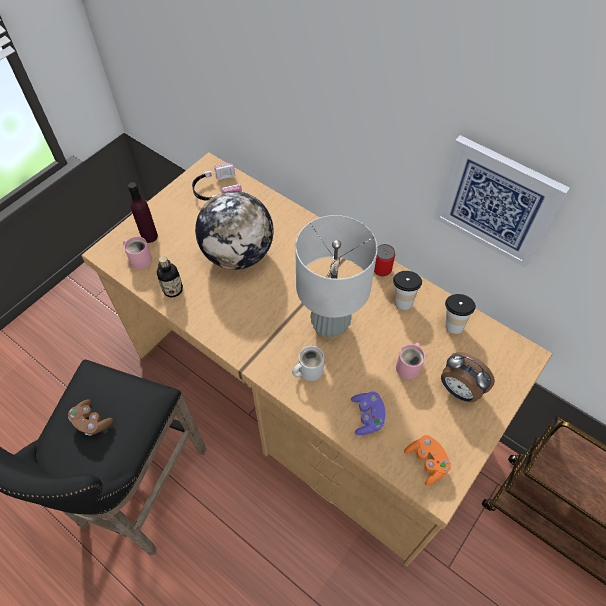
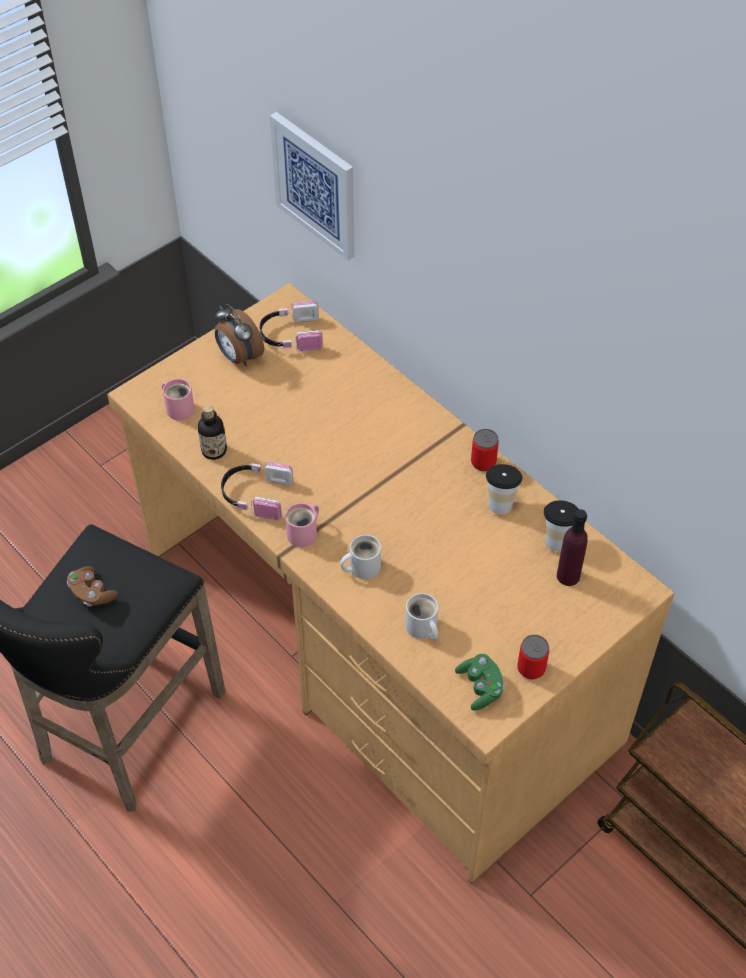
camera: 10 degrees right, 5 degrees down
(149, 236) = (195, 382): purple bottle -> purple bottle (568, 576)
(212, 322) = (255, 495): none -> headphones
(238, 254) = (303, 419): globe -> none
(330, 325) = (400, 520): grey table lamp -> none
(367, 417) = (421, 628): purple game controller -> white mug
(409, 366) = (488, 580): pink mug -> pink mug (304, 533)
(427, 462) = (480, 687): orange game controller -> green game controller
(459, 390) = (542, 616): alarm clock -> alarm clock (239, 357)
(462, 437) = (531, 668): none -> can
(496, 202) = (600, 389): picture -> picture (316, 185)

